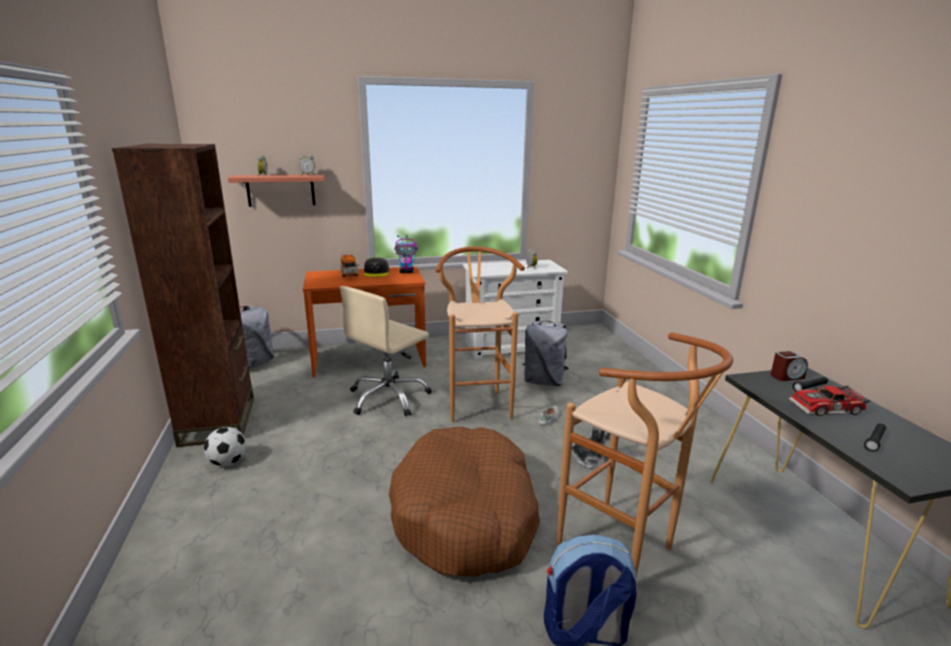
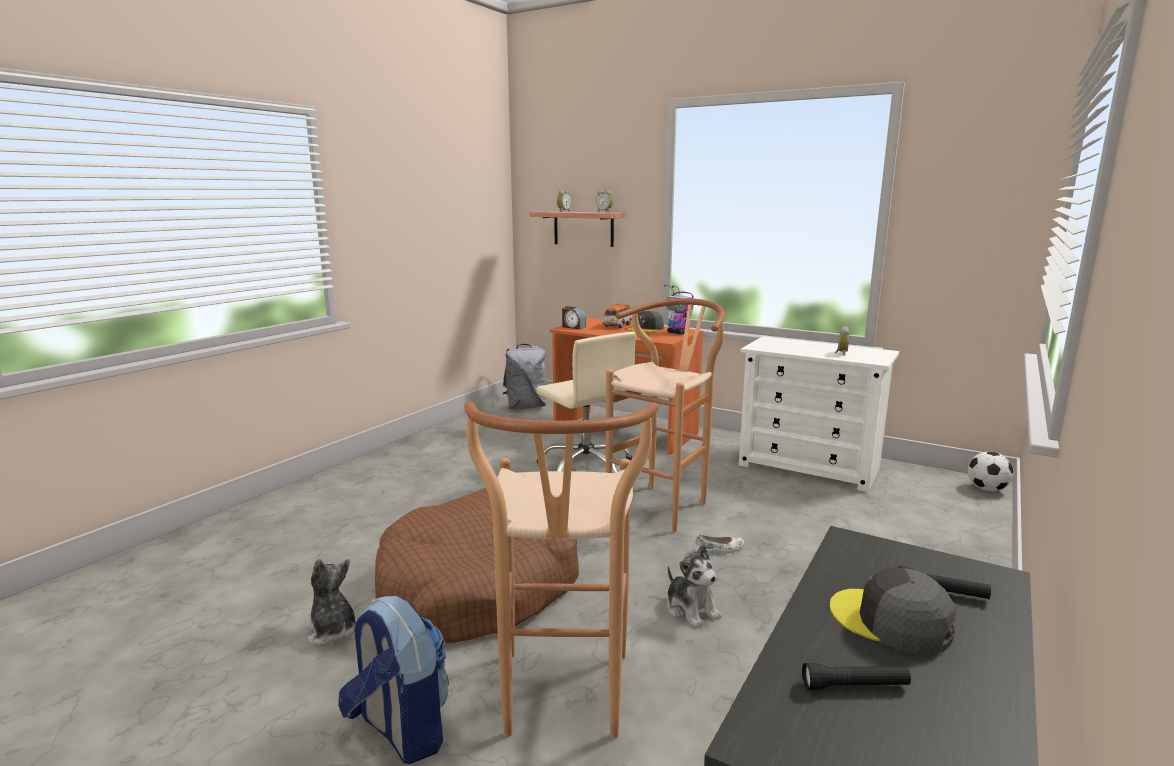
camera: 45 degrees right, 5 degrees down
(218, 421) = (438, 438): brown bookcase -> none
(228, 462) = (398, 467): football -> football (987, 489)
(389, 398) = (586, 468): beige office chair -> beige office chair turned 120 degrees counterclockwise
(427, 613) = (333, 631): none -> plush toy
(544, 381) = (784, 514): grey backpack -> none
(786, 376) = (939, 566): alarm clock -> alarm clock (573, 327)
(827, 409) = (891, 621): toy car -> grey cap

